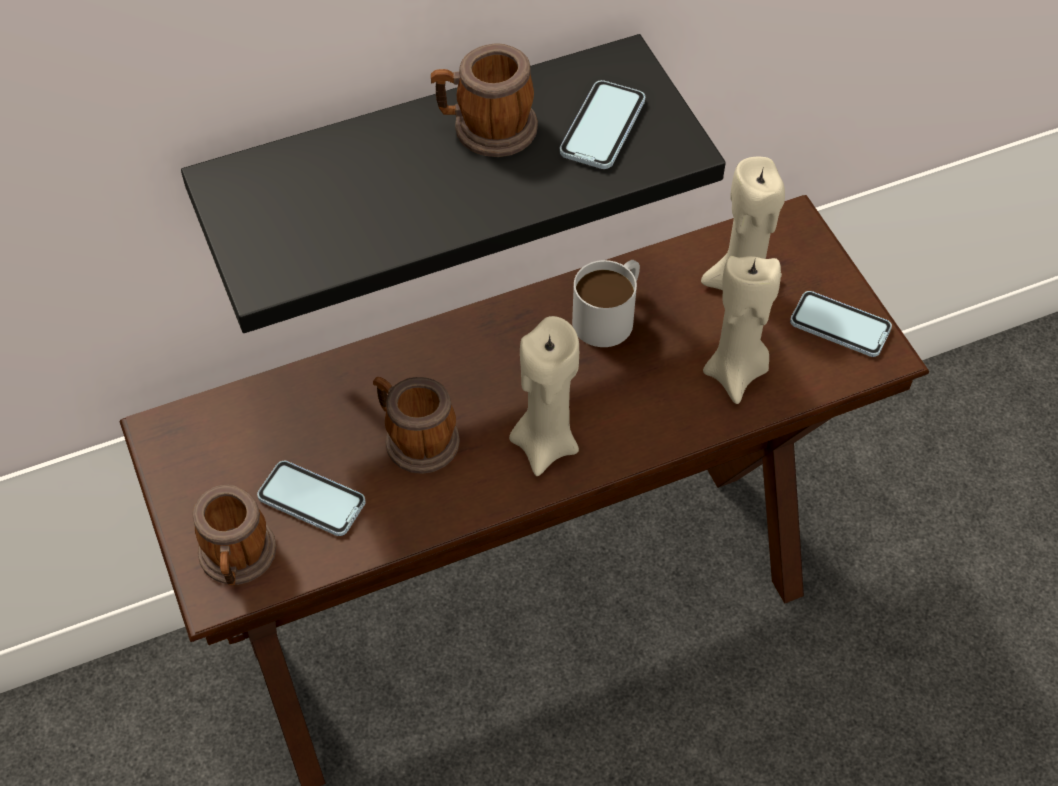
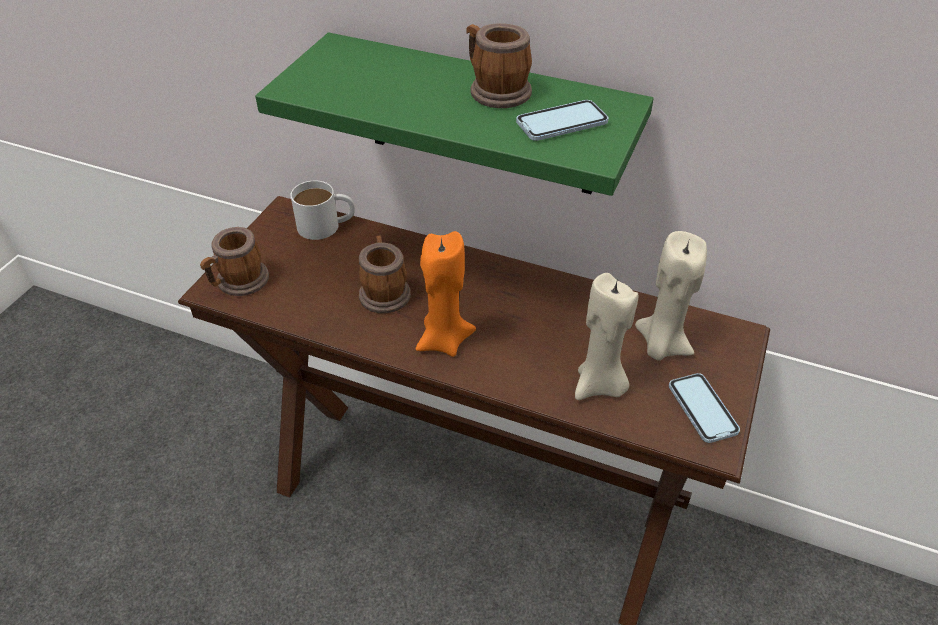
camera: 45 degrees right, 10 degrees down
(312, 500) = (302, 282): phone -> none
(423, 158) = (480, 116): black shelf -> green shelf
(545, 444) = (444, 340): beige candle -> orange candle
(610, 314) = (562, 306): white mug -> white mug (326, 225)

